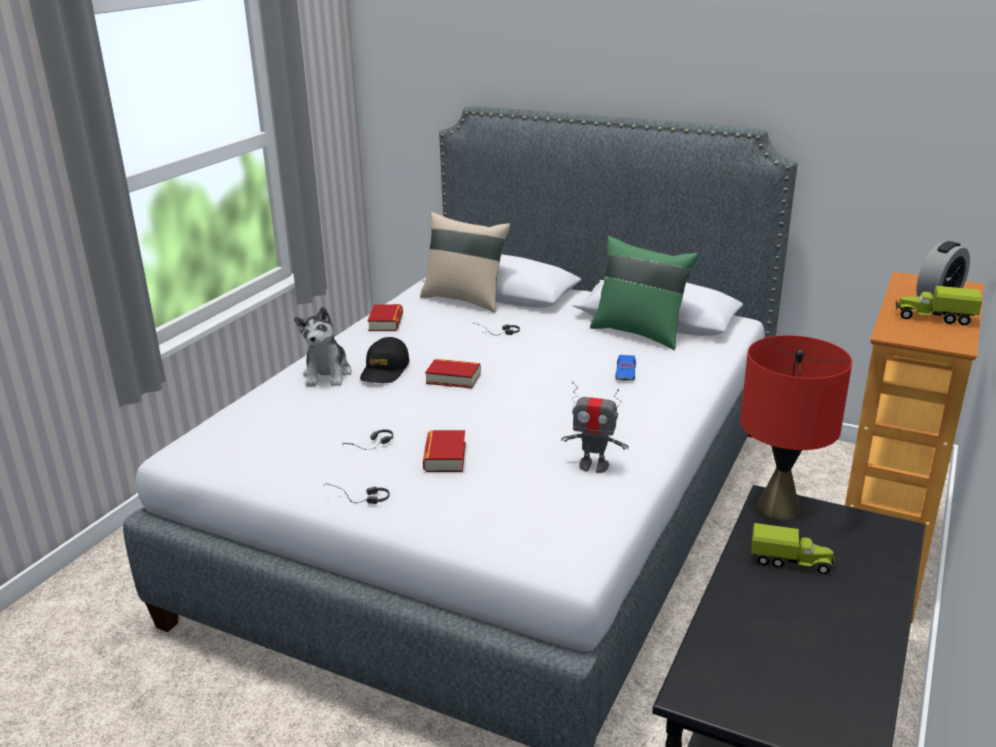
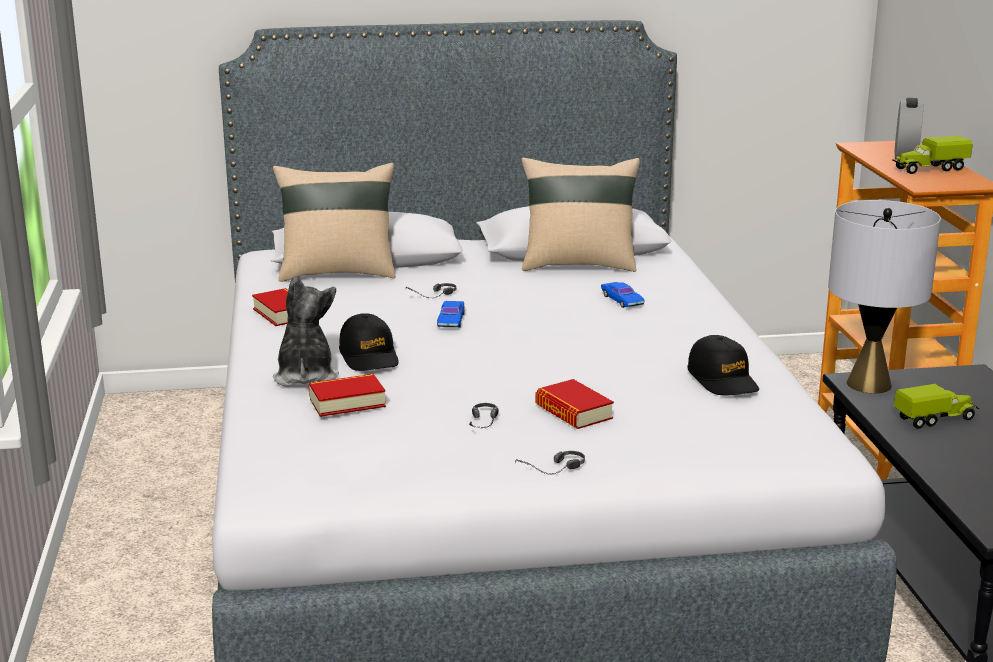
camera: 35 degrees left, 5 degrees down
(327, 374) = (305, 376): plush toy -> plush toy turned 150 degrees counterclockwise
(453, 378) = (461, 345): book -> book (347, 402)
(478, 356) = (451, 319): none -> blue toy car
(593, 466) = (723, 380): toy robot -> black cap
(639, 333) = (578, 264): green pillow -> beige pillow
(777, 507) = (868, 384): red table lamp -> grey table lamp

